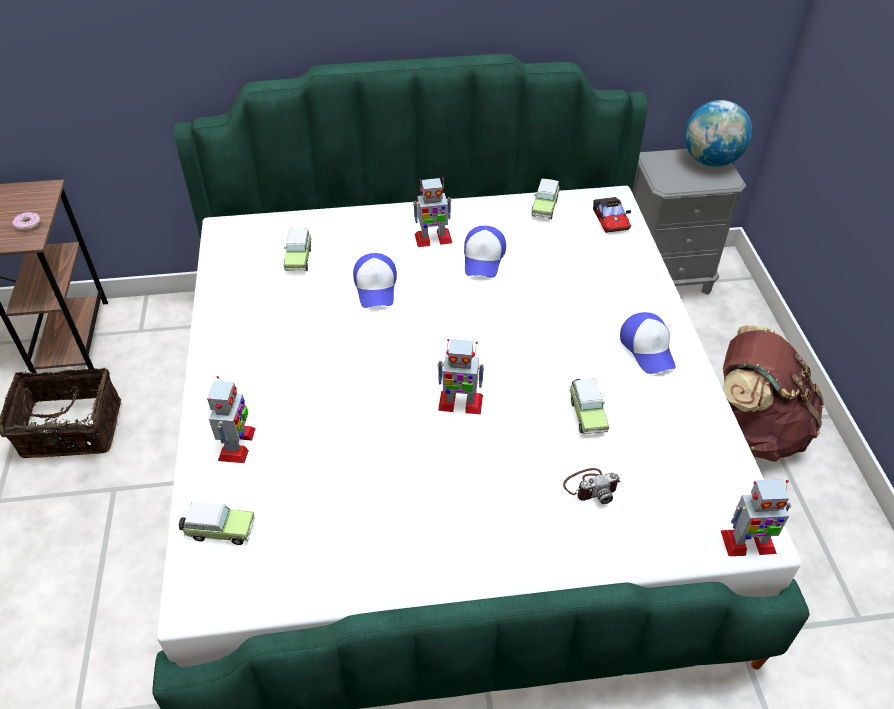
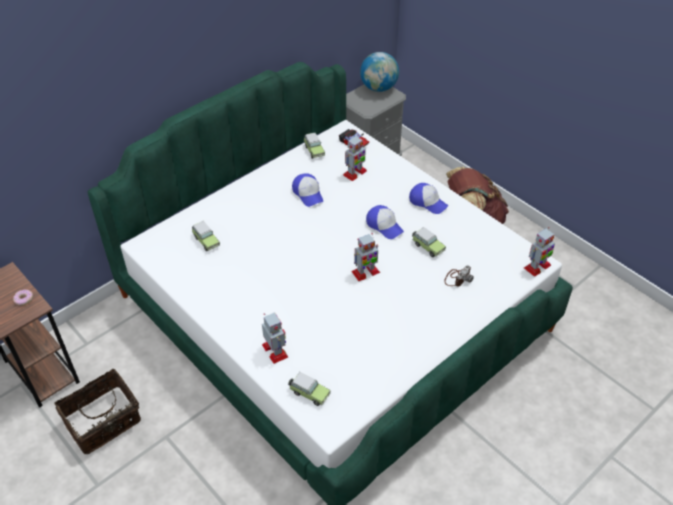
camera: 35 degrees left, 0 degrees up
(219, 530) = (309, 393): toy car -> toy car turned 60 degrees clockwise
(376, 287) = (266, 236): cap -> cap (384, 225)
(433, 239) = (270, 195): toy robot -> toy robot (354, 173)

